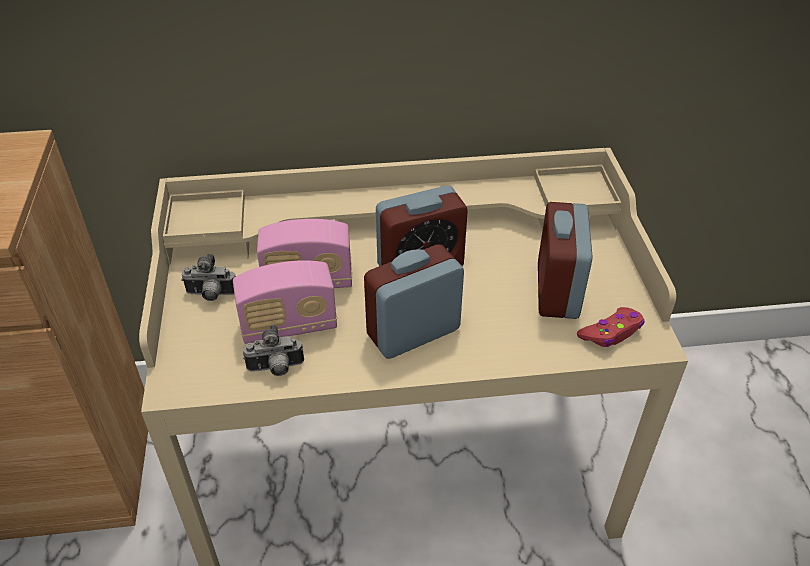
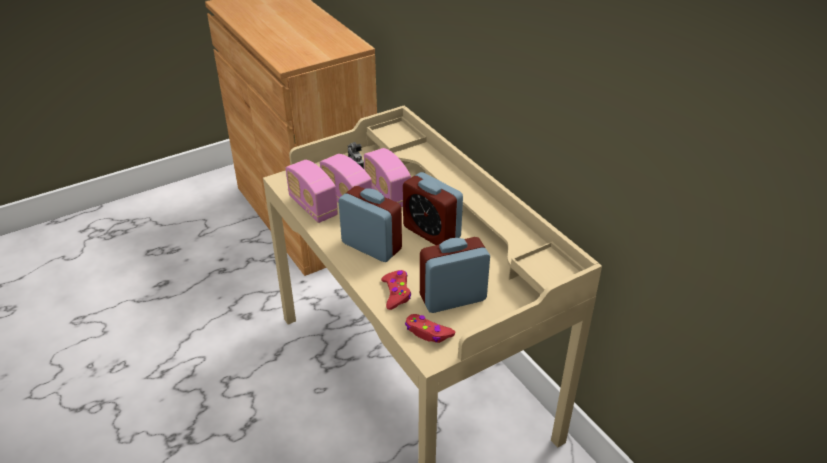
camera: 65 degrees right, 5 degrees down
(276, 369) = (313, 207): camera -> radio
(524, 338) = (396, 293): none -> red game controller

